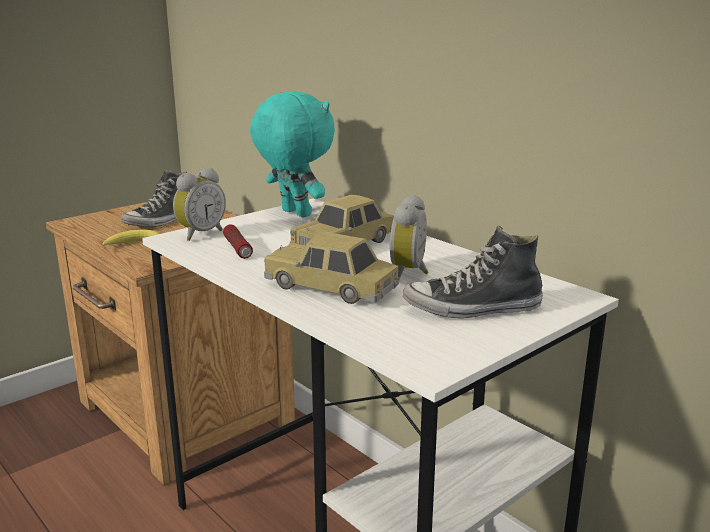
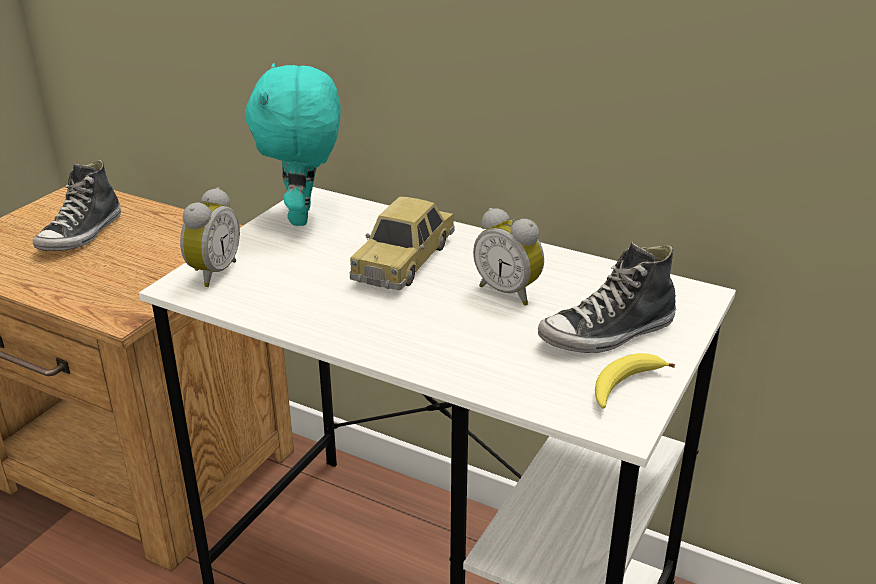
camera: 20 degrees left, 10 degrees up
(133, 243) = (71, 280): banana -> banana (624, 386)
(238, 249) = (281, 290): flashlight -> none
(294, 213) = (304, 217): turquoise plush toy -> turquoise plush toy turned 120 degrees counterclockwise
(331, 288) = (438, 333): toy car -> none
(411, 272) = (509, 292): alarm clock -> alarm clock turned 45 degrees counterclockwise

